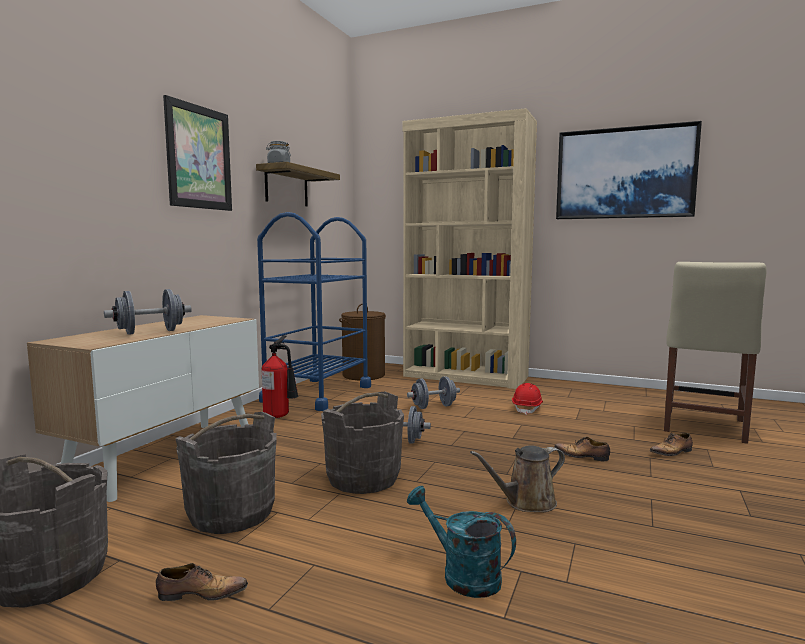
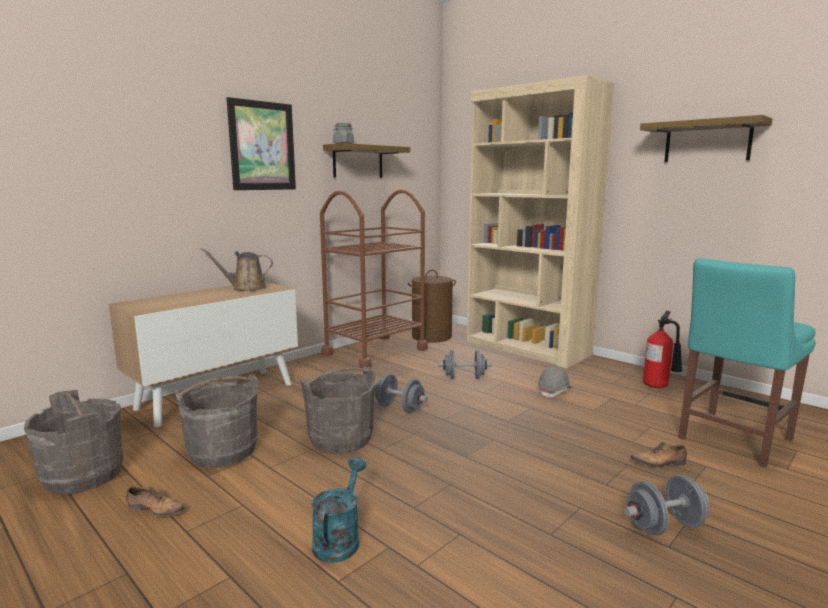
camera: 20 degrees right, 5 degrees up
(150, 332) = (196, 299): grey dumbbell -> grey dumbbell (664, 526)
(280, 416) = (326, 371): fire extinguisher -> fire extinguisher (659, 386)
(317, 394) = (375, 352): blue cart -> brown cart
(462, 575) = (339, 539): turquoise watering can -> turquoise watering can turned 45 degrees clockwise
(526, 502) = (454, 487): brown watering can -> brown watering can (246, 288)
(527, 408) = (554, 391): red hard hat -> grey hard hat
(582, 456) = (557, 451): shoe -> none
(624, 173) = (707, 142): picture -> shelf
(703, 427) = (732, 440): beige chair -> turquoise chair

